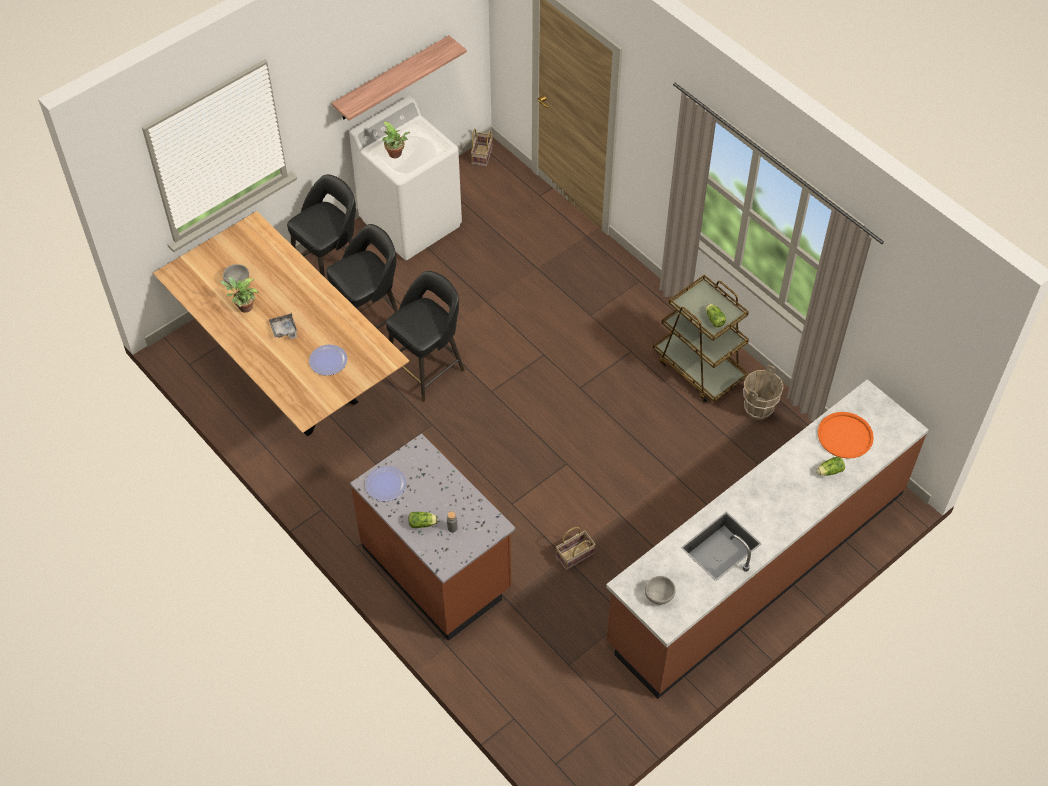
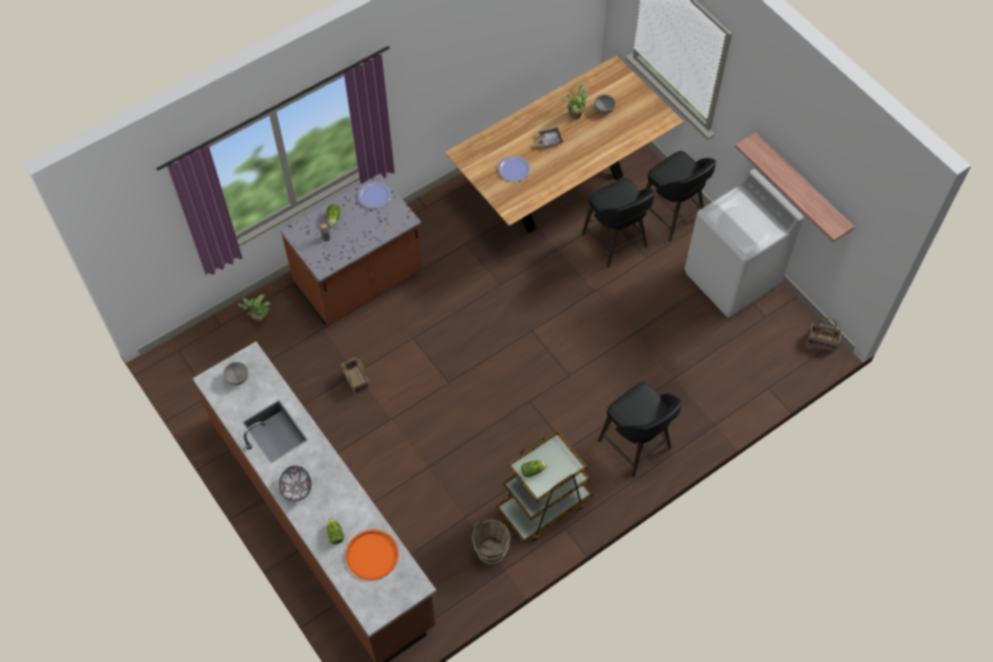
camera: 95 degrees right, 5 degrees up
(396, 155) = (733, 210): potted plant -> potted plant (259, 319)
(427, 368) = (560, 284): black stool -> black stool (636, 446)
(786, 514) = (296, 488): none -> bowl

